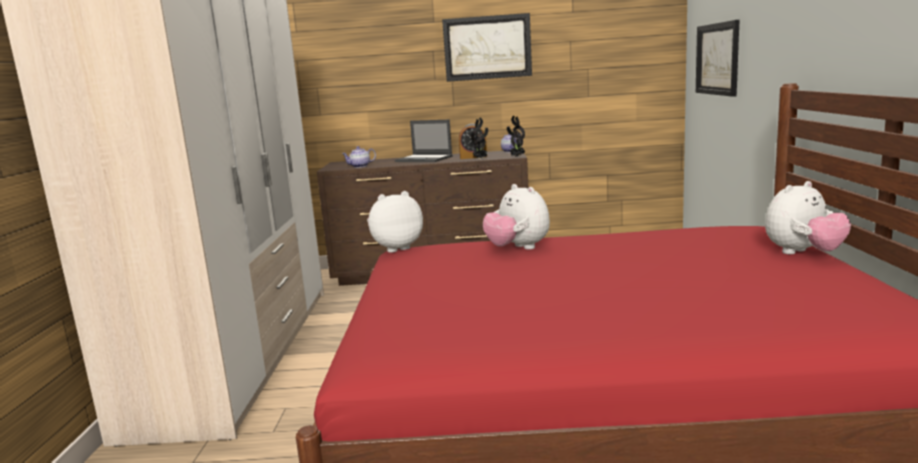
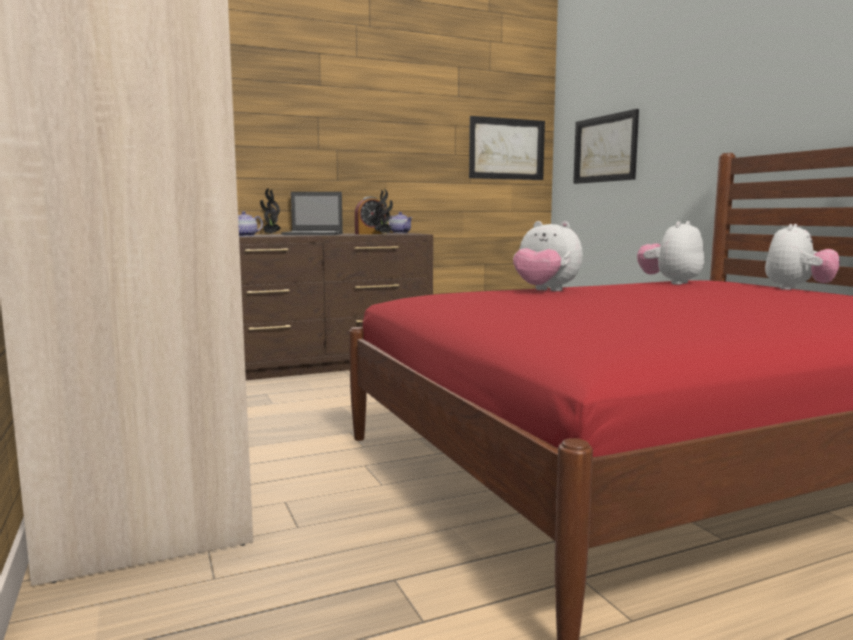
camera: 25 degrees left, 5 degrees down
(396, 248) = (392, 298): plush toy -> plush toy (670, 283)
(487, 47) = (376, 121): picture -> picture (506, 149)
(517, 157) = (421, 234): potted plant -> potted plant (271, 234)

